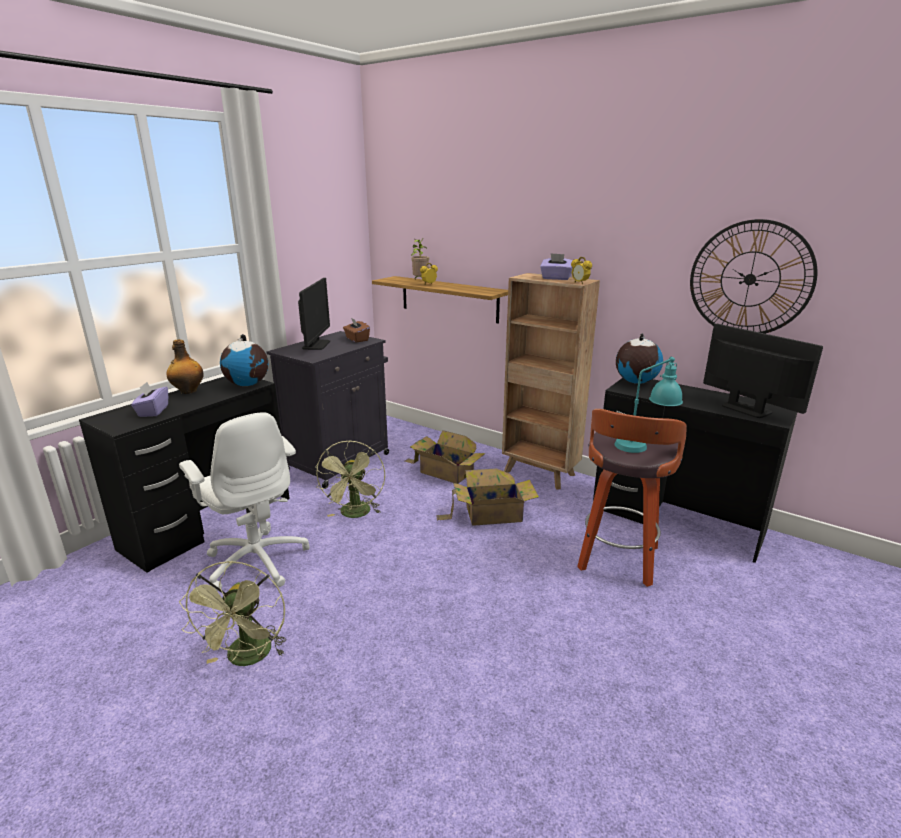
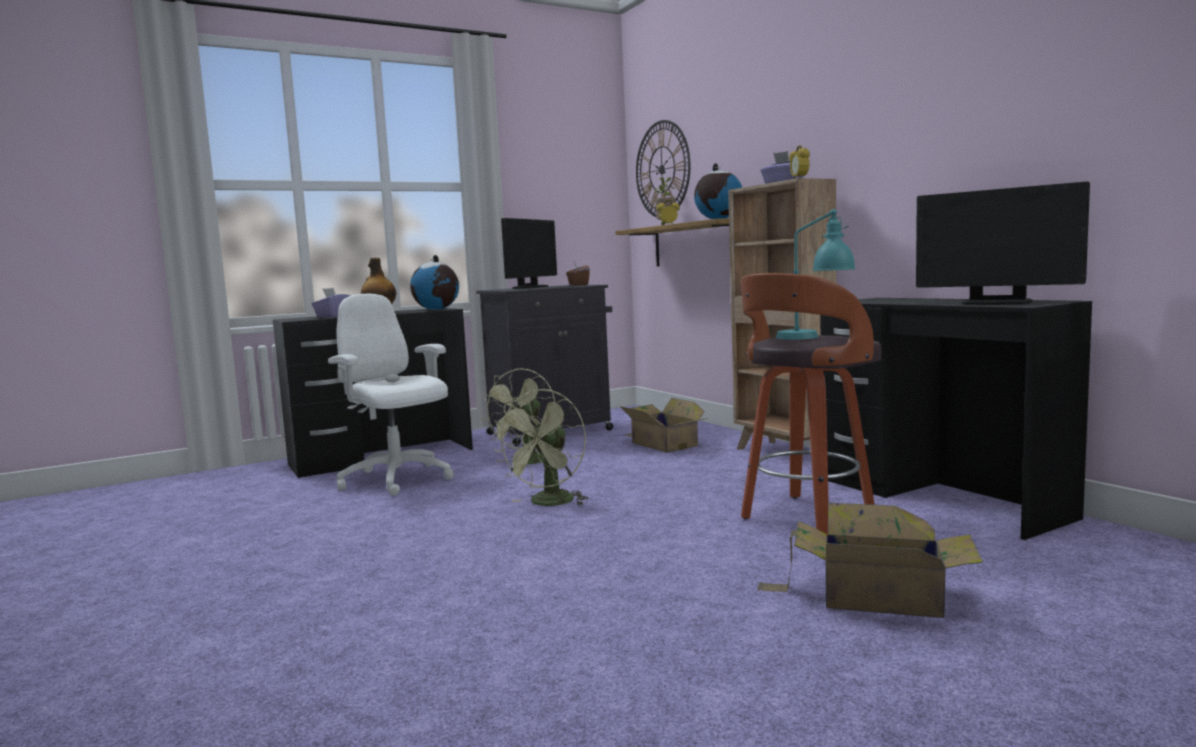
camera: 25 degrees right, 15 degrees down
(248, 658) = (321, 529): green fan -> green fan (549, 504)
(257, 560) = (397, 480): white office chair -> white office chair turned 150 degrees clockwise
(491, 514) = (680, 474): cardboard box -> cardboard box (875, 596)
(635, 382) = (875, 299): globe -> globe (718, 219)
(746, 409) = (996, 303): monitor -> monitor turned 135 degrees clockwise
(750, 279) = (1006, 134): wall clock -> wall clock (662, 169)

